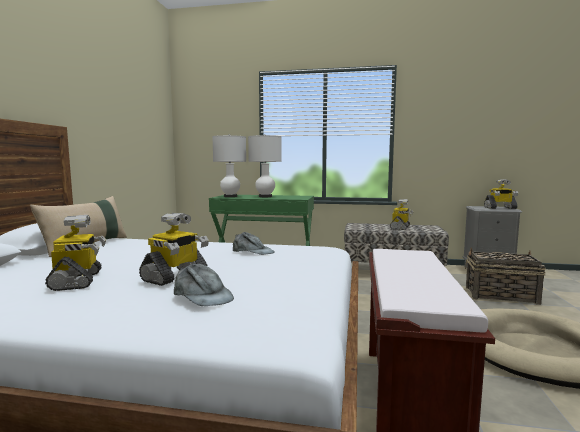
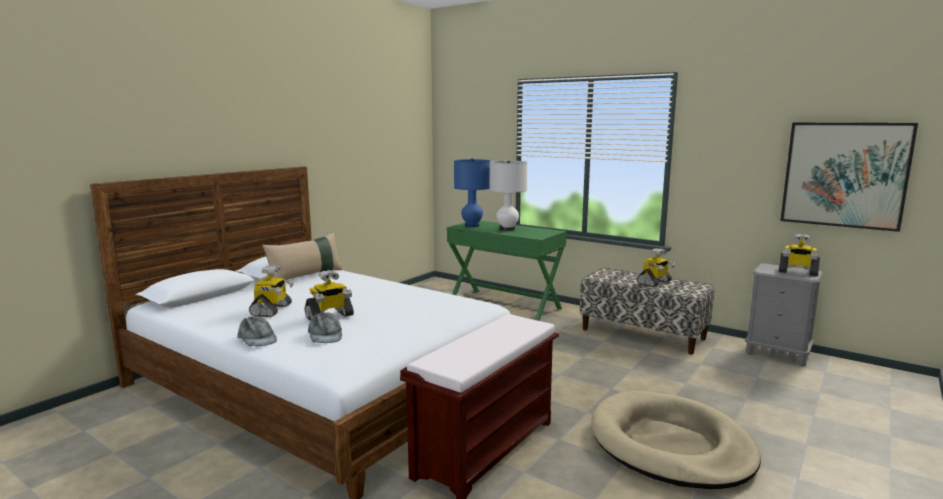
camera: 25 degrees right, 5 degrees up
(230, 196) = (472, 226): white table lamp -> blue table lamp
(253, 251) = (416, 300): grey cap -> grey cap (257, 338)
(500, 295) = (735, 385): basket -> none
(519, 137) = (844, 175): none -> picture

